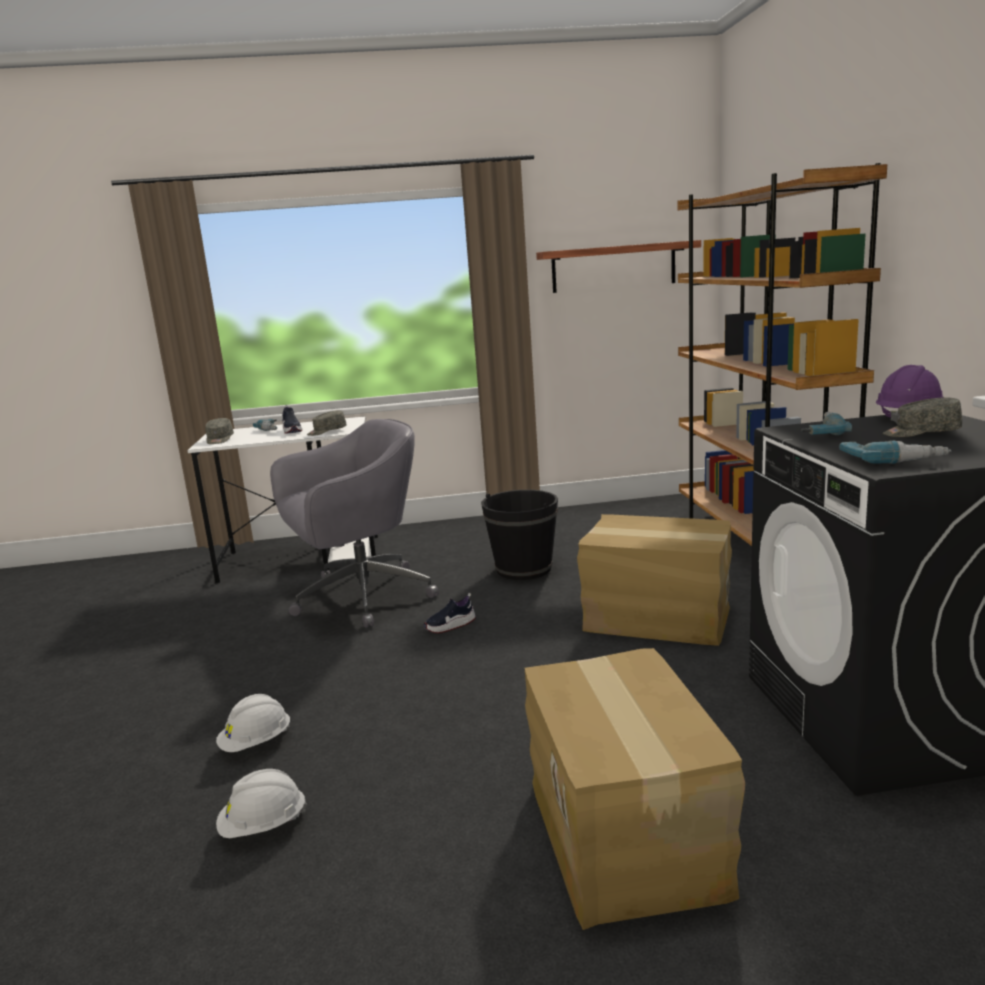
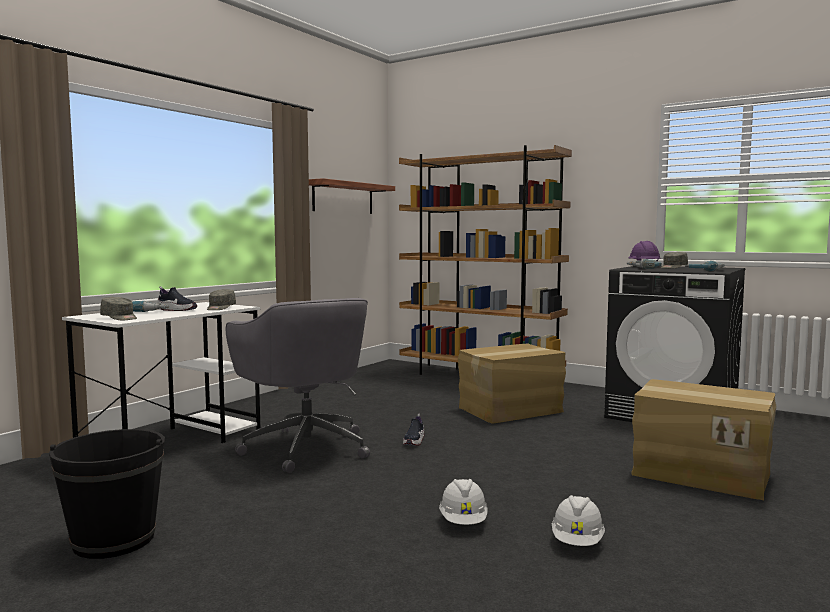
camera: 50 degrees left, 10 degrees down
(360, 597) = (305, 447): grey office chair -> grey office chair turned 135 degrees clockwise
(523, 569) = (380, 409): black bucket -> black bucket (114, 540)

